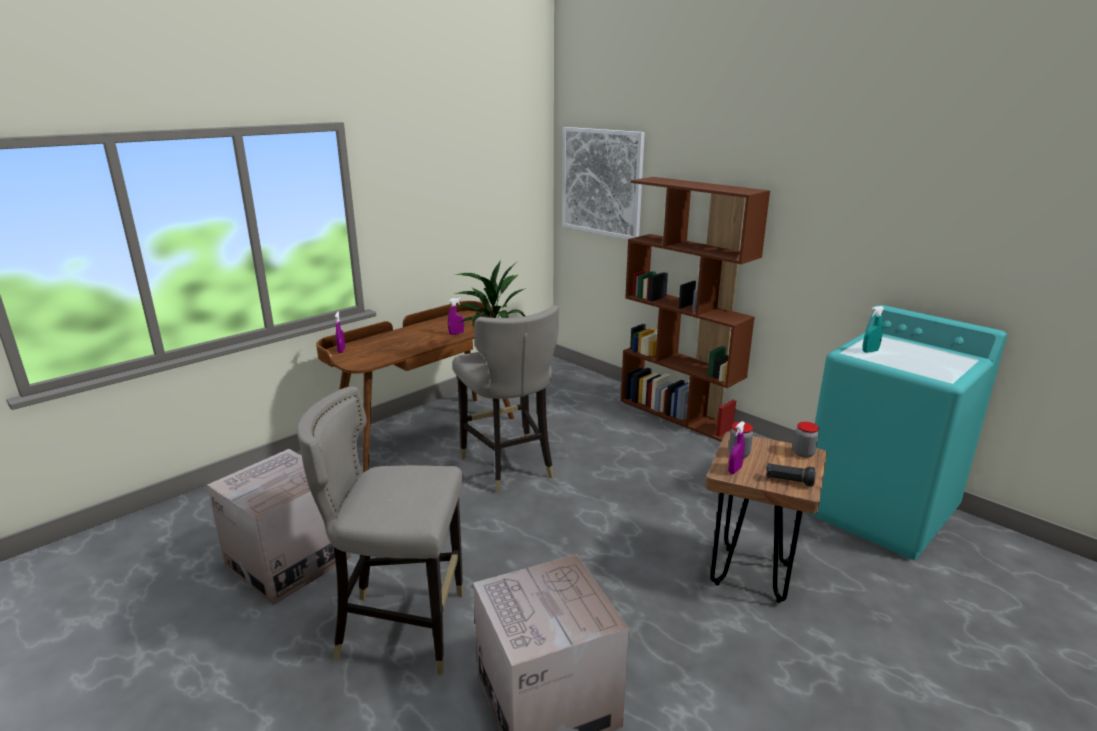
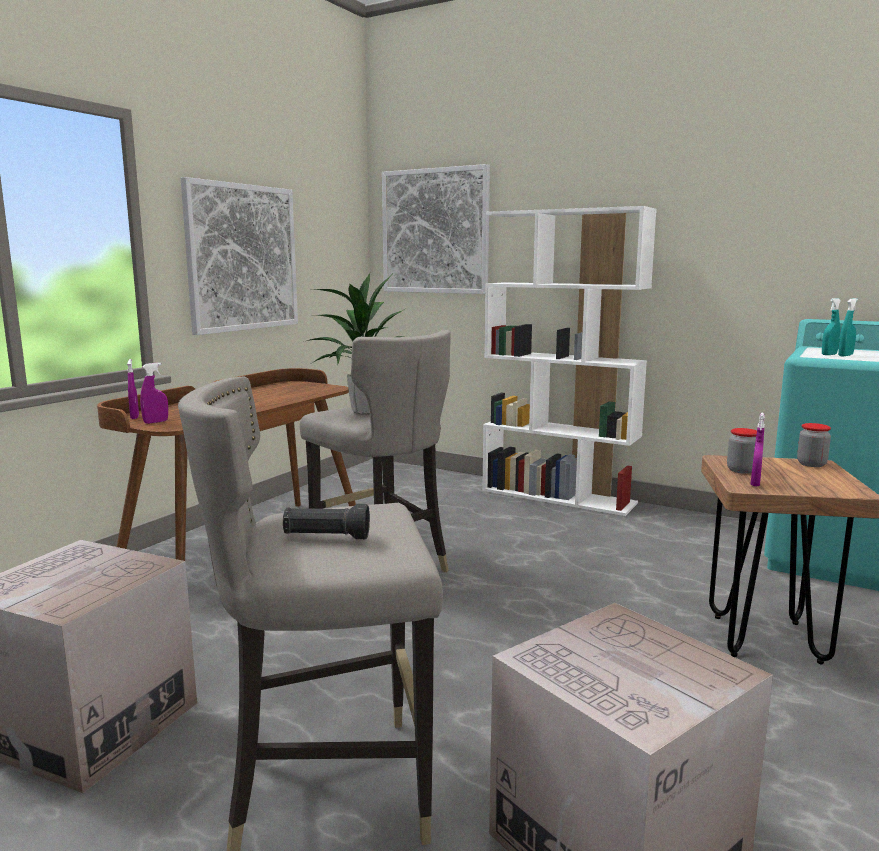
camera: 15 degrees left, 10 degrees down
(435, 215) = (242, 258): none -> picture
(456, 333) = (290, 397): purple spray bottle -> purple spray bottle (156, 422)
(679, 414) = (559, 496): brown bookcase -> white bookcase
(788, 481) = (827, 486): black flashlight -> black flashlight (326, 537)
(882, 354) = (845, 355): none -> turquoise spray bottle

